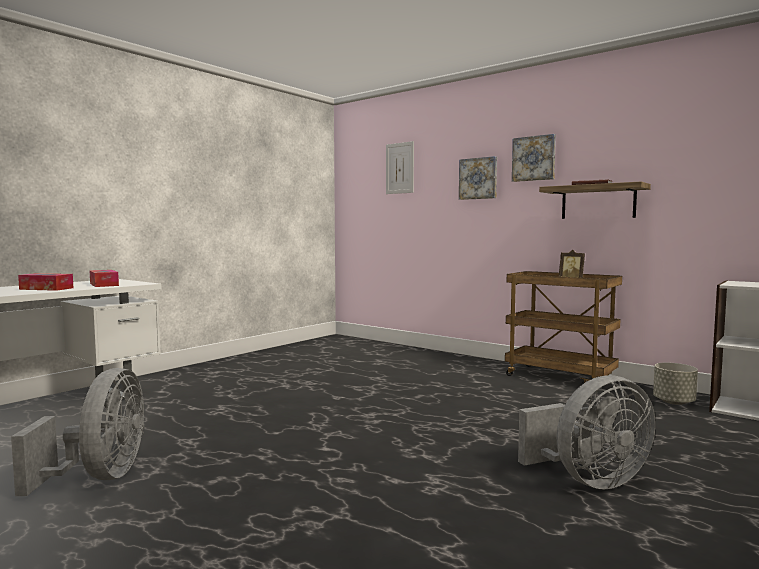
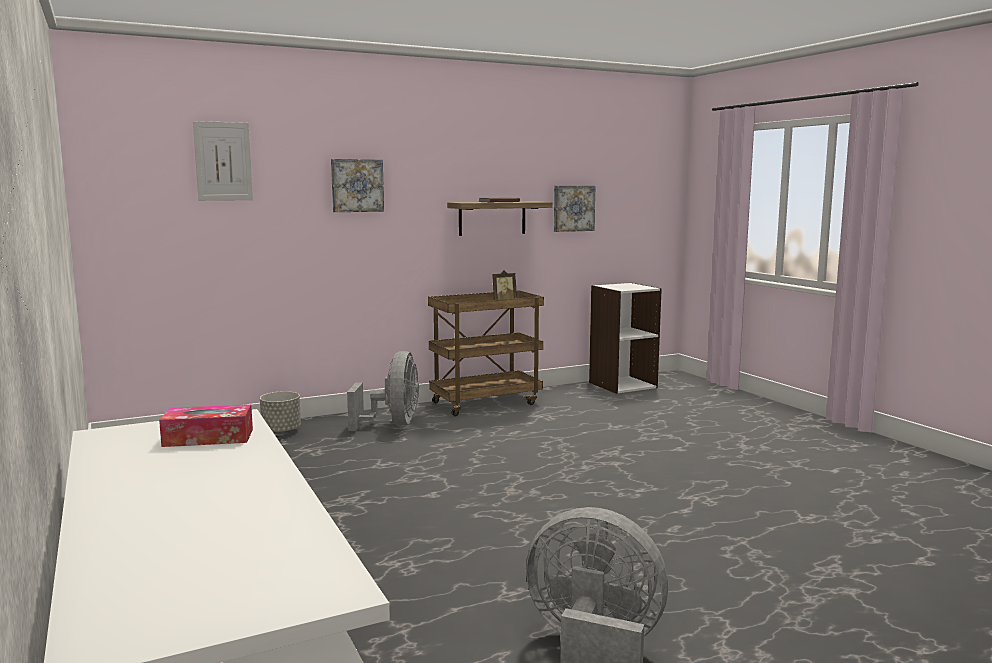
camera: 65 degrees left, 5 degrees up
(46, 288) = (217, 472): tissue box -> none
(534, 158) = (426, 166): picture -> picture (573, 208)
(590, 480) = (716, 455): grey fan -> grey fan (393, 424)
(674, 402) = (588, 394): grey planter -> grey planter (281, 431)

